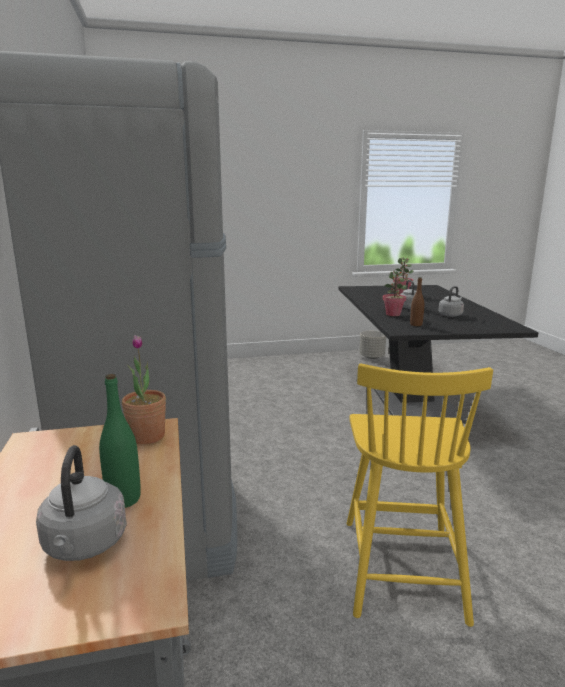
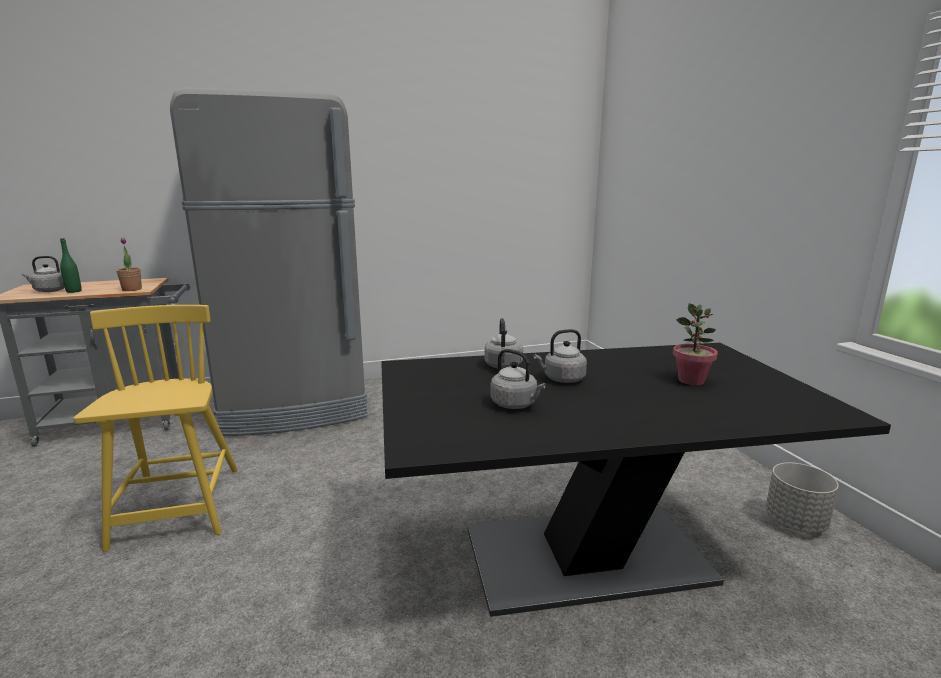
camera: 85 degrees right, 0 degrees up
(393, 314) = (503, 366): potted plant -> grey kettle
(401, 565) = (178, 508): yellow chair -> yellow chair turned 75 degrees clockwise
(416, 324) = (438, 376): brown bottle -> none

